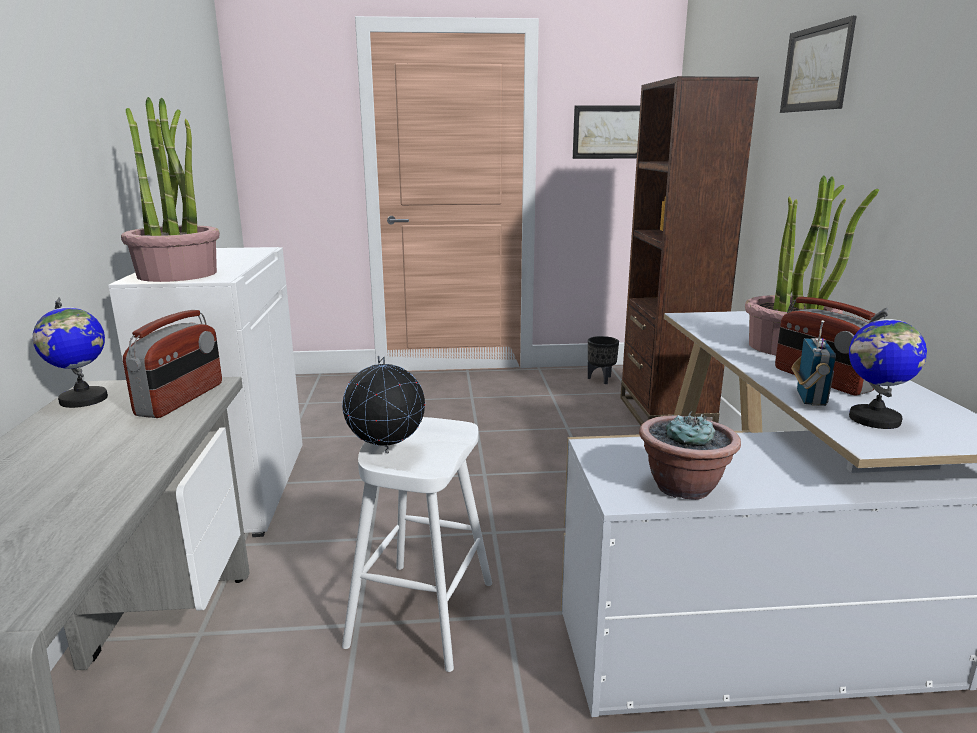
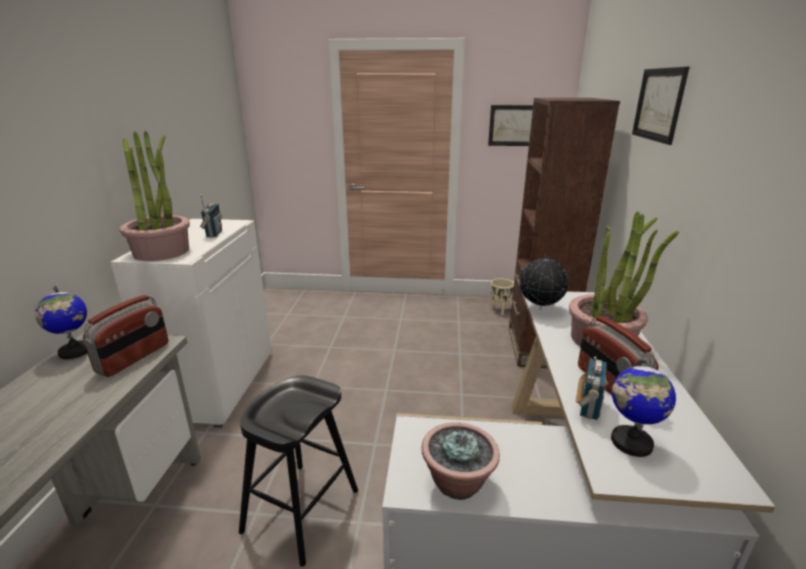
camera: 10 degrees right, 5 degrees up
(237, 258) = (213, 234): none -> radio
(386, 452) = (267, 408): globe -> globe (539, 309)
(422, 614) = (301, 511): white stool -> black stool
(601, 379) = (500, 310): black planter -> beige planter

